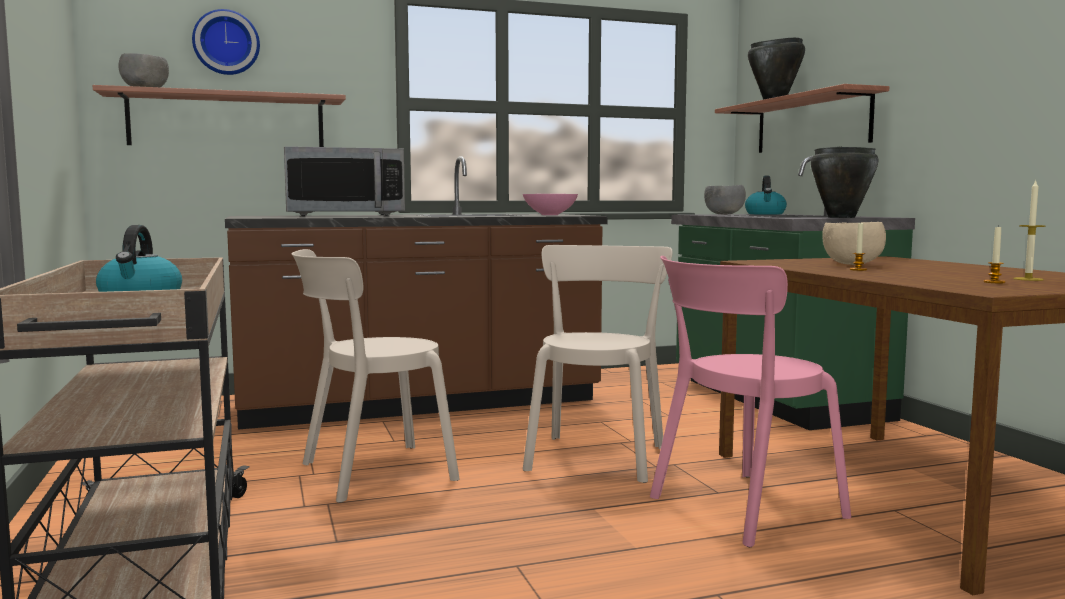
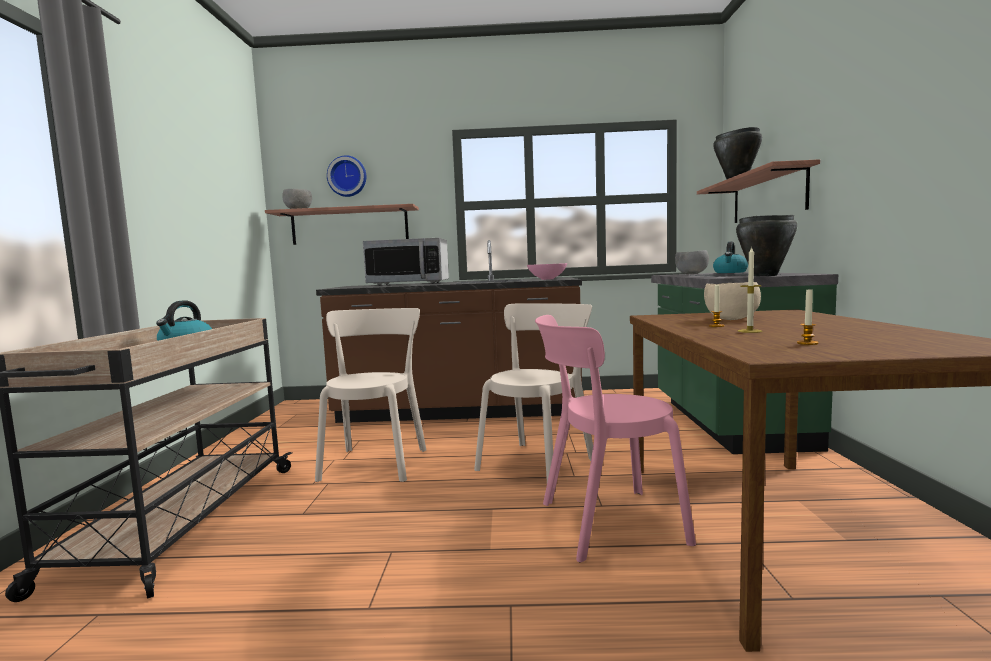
camera: 20 degrees right, 0 degrees up
(370, 473) = (376, 462): beige chair -> beige chair turned 105 degrees clockwise
(1028, 279) = (858, 339): candle -> candle (749, 331)

